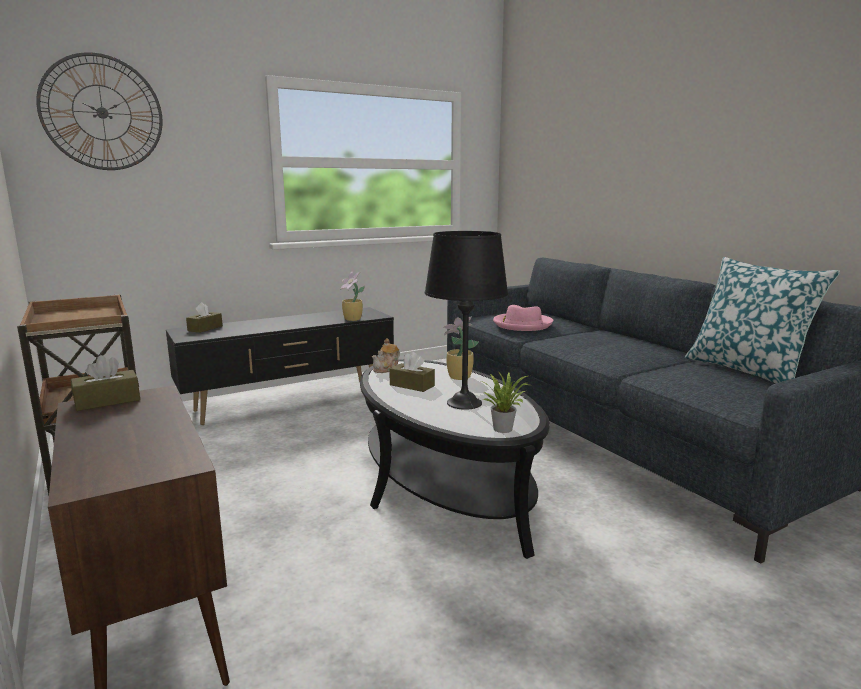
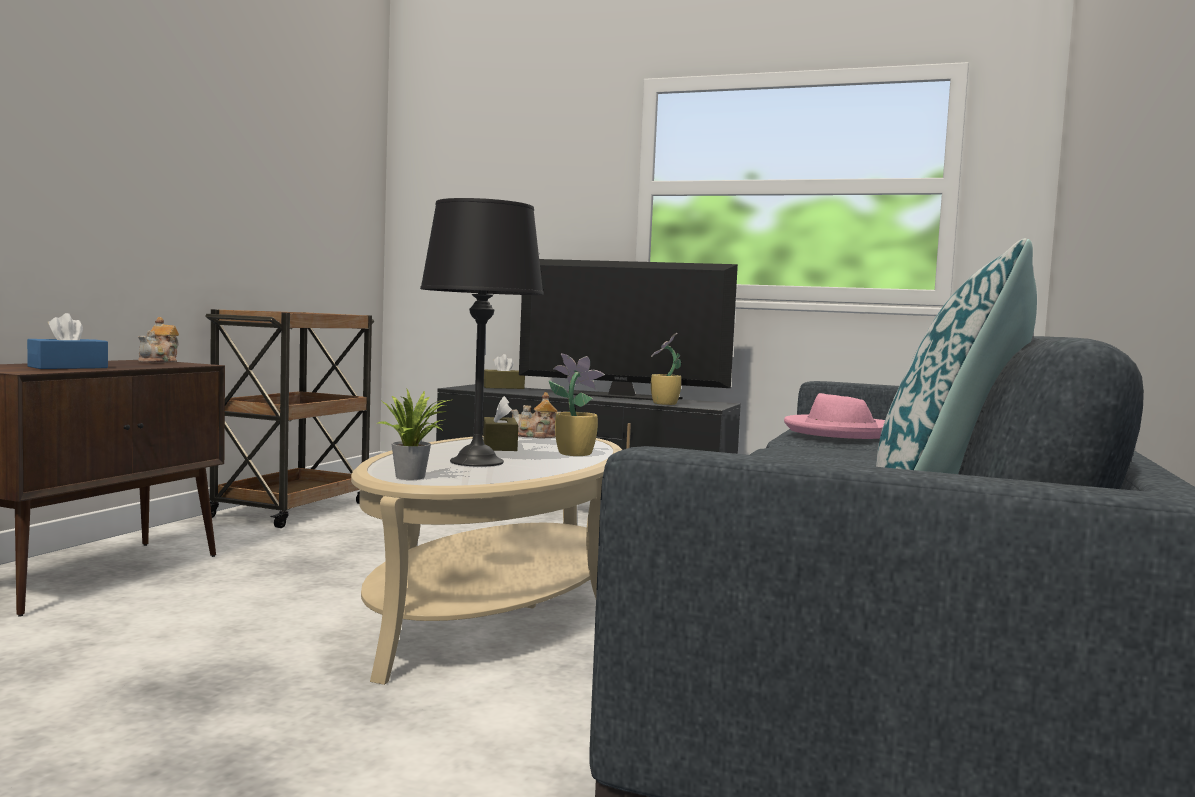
camera: 50 degrees right, 10 degrees down
(102, 113) = (468, 142): wall clock -> none
(107, 401) = (159, 361): brown tissue box -> teapot
(146, 442) = (68, 367): none -> blue tissue box
(303, 318) = (621, 396): none -> television
(444, 486) = (497, 608): black coffee table -> beige coffee table

